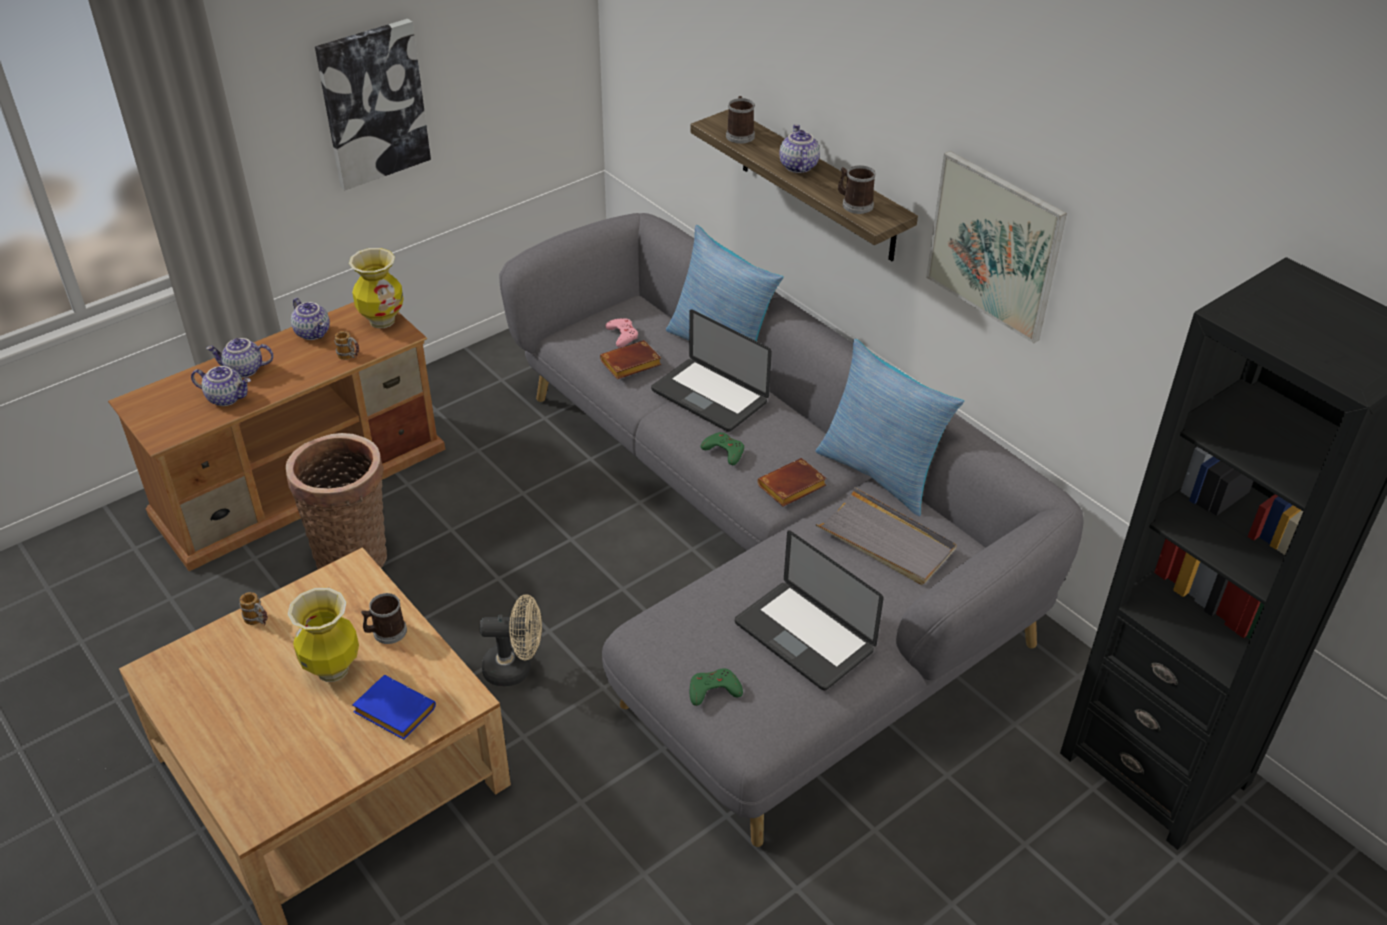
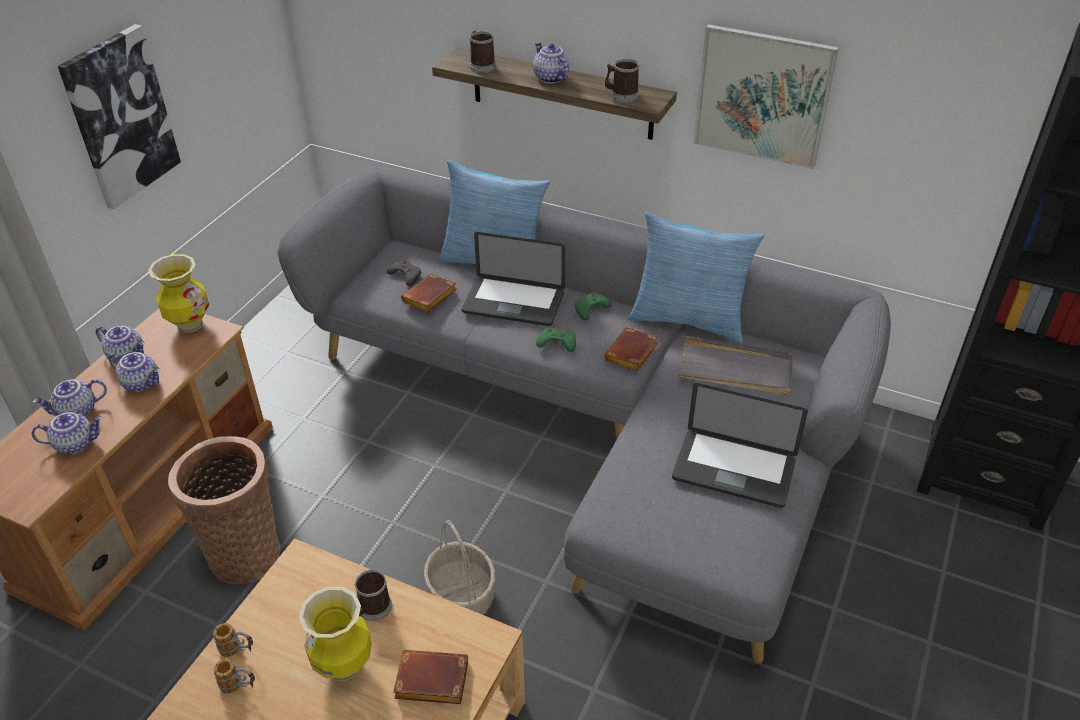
camera: 25 degrees left, 0 degrees up
(310, 361) = (142, 382): none -> teapot
(351, 358) = (181, 367): mug -> mug (240, 686)
(392, 712) = (429, 682): blue book -> brown book
(515, 668) = (461, 595): beige fan -> basket
(622, 335) = (405, 275): pink game controller -> grey game controller
(713, 690) = (696, 543): green game controller -> green game controller (591, 309)

